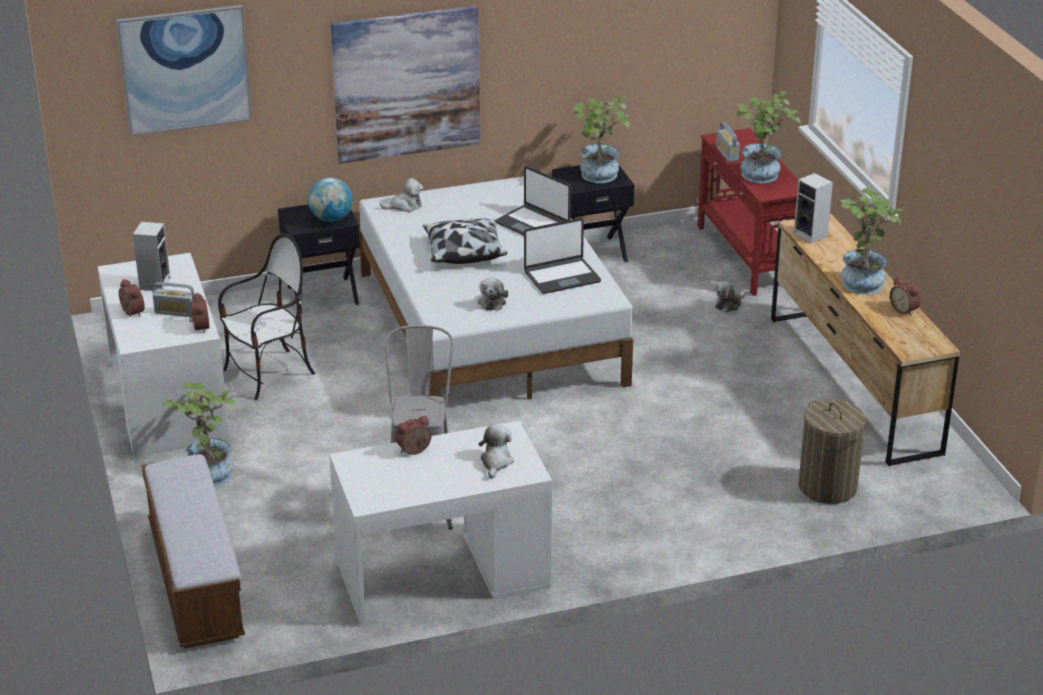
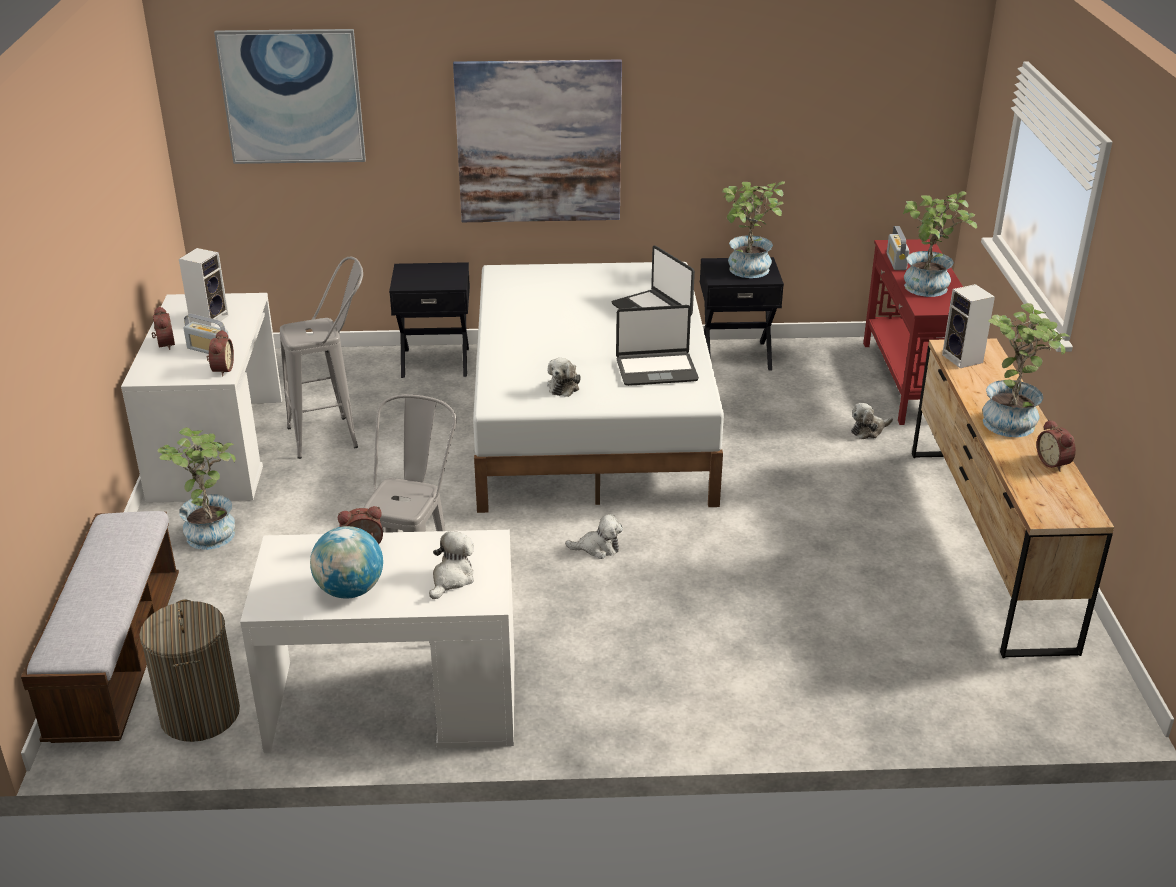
camera: 15 degrees right, 0 degrees up
(269, 374) = (335, 435): chair -> grey stool
(331, 219) = (441, 280): globe -> globe (350, 590)
(405, 206) = (525, 276): plush toy -> plush toy (598, 548)
(463, 252) = (561, 330): pillow -> none
(827, 487) = (914, 672): laundry basket -> laundry basket (200, 715)

